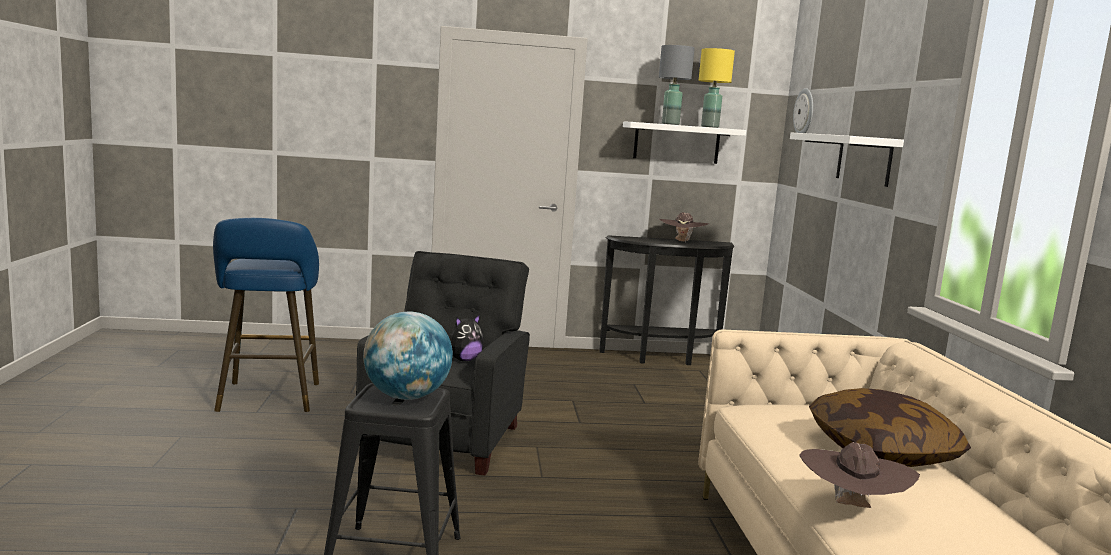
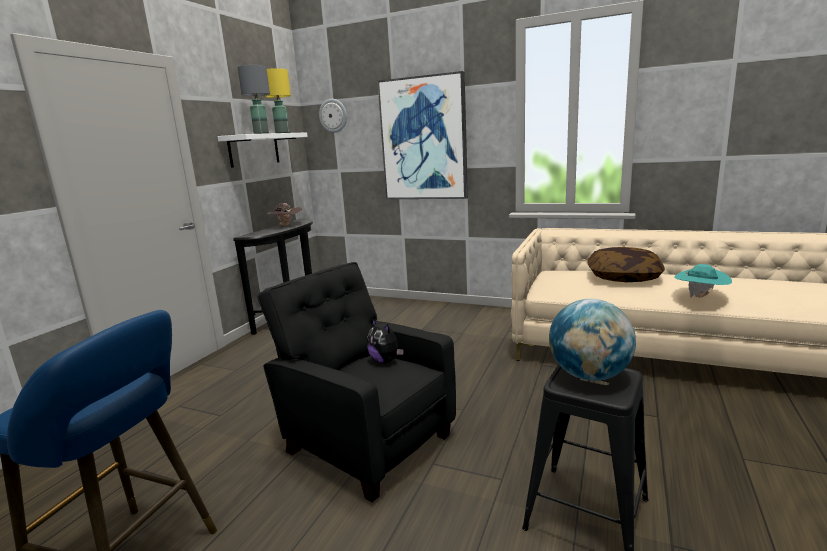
camera: 60 degrees left, 5 degrees up
(464, 360) = (385, 361): plush toy -> plush toy turned 150 degrees clockwise
(851, 508) = (700, 297): brown hat -> turquoise hat
(864, 159) = (424, 139): white shelf -> picture

